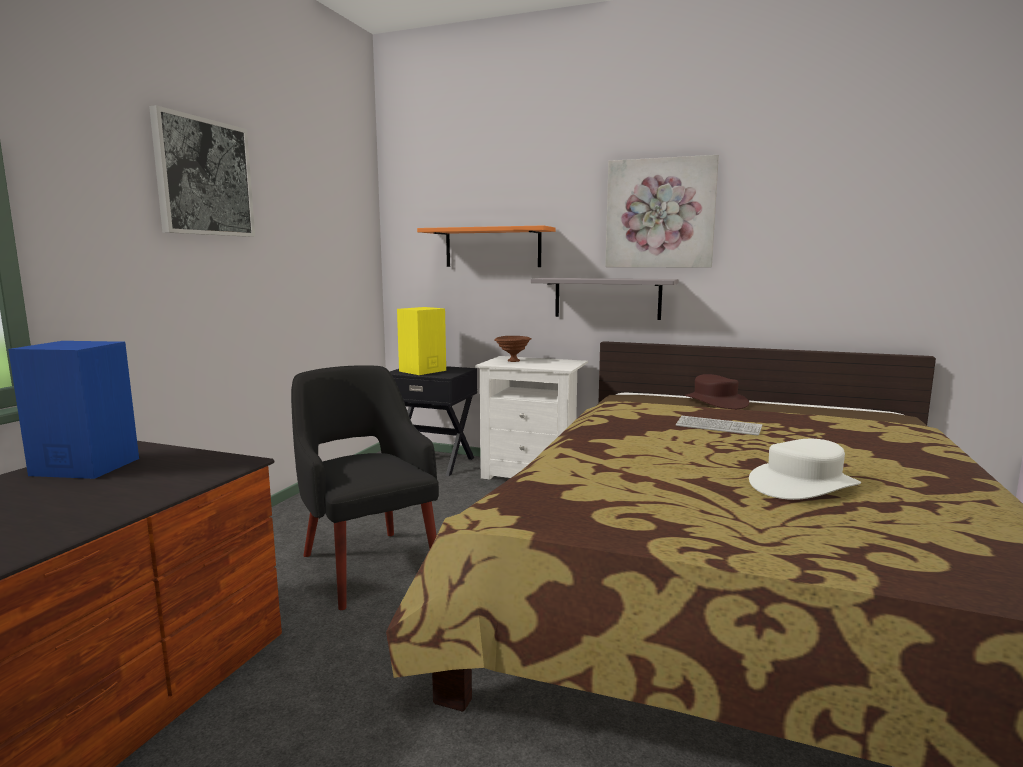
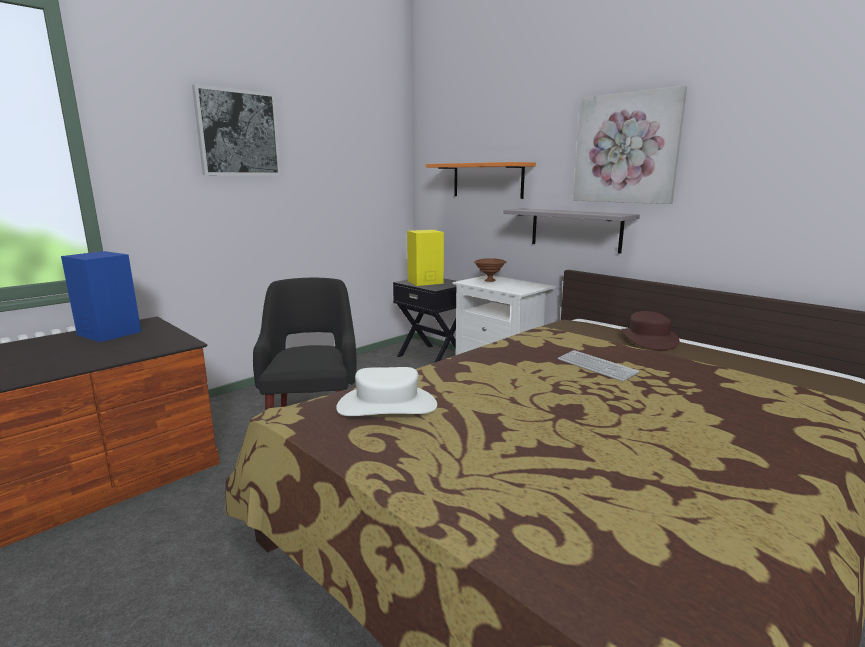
camera: 25 degrees right, 5 degrees up
(803, 484) = (578, 440): white hat -> white hat (387, 405)

